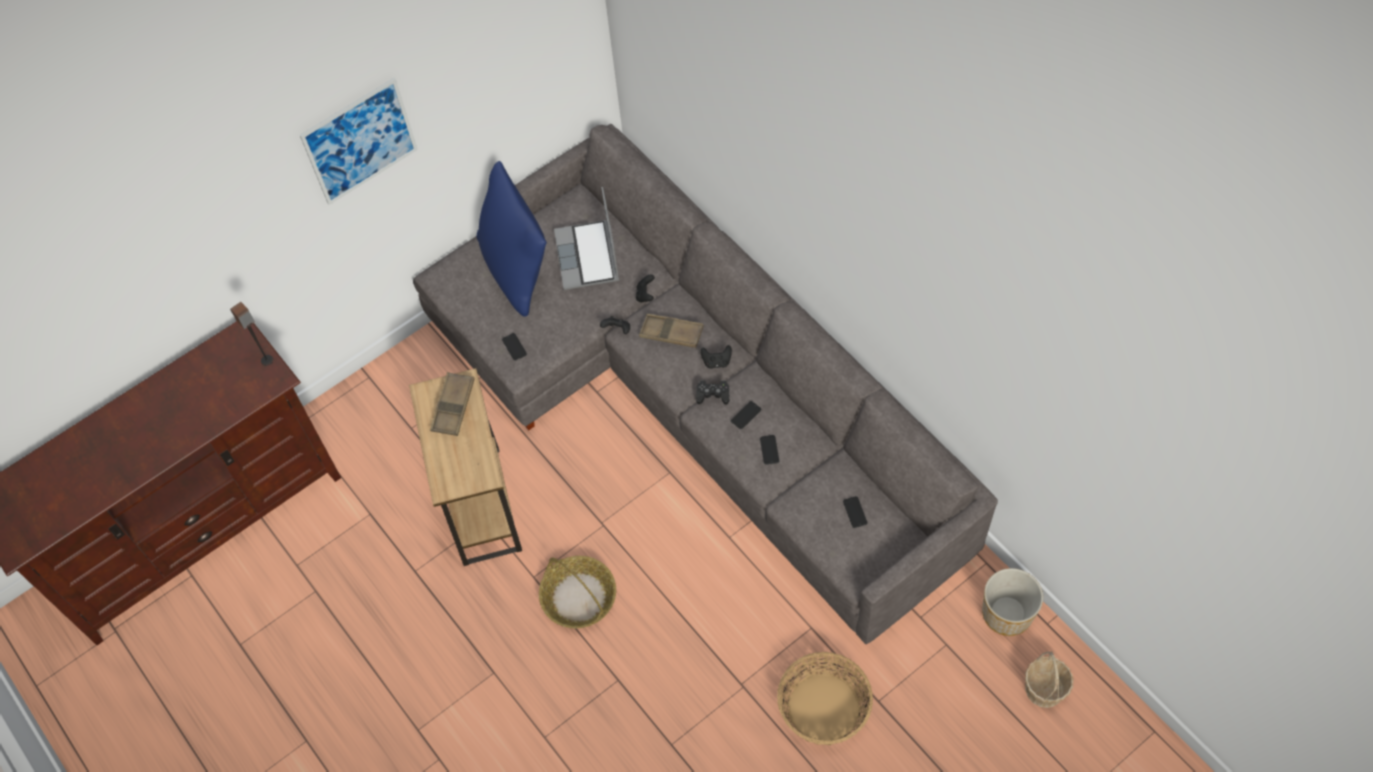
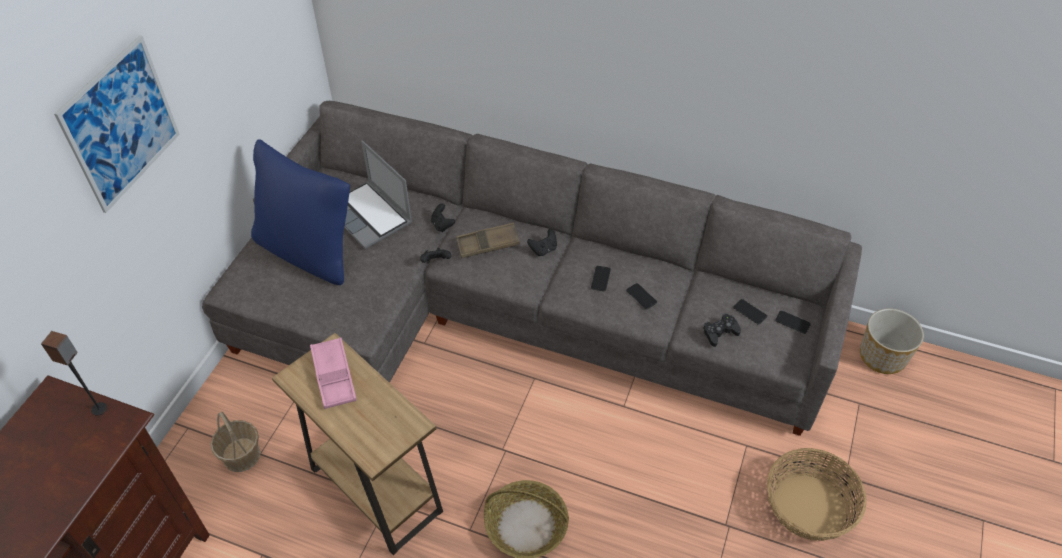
camera: 35 degrees left, 10 degrees down
(453, 406) = (334, 376): brown tray -> pink tray
(514, 347) = (346, 315): phone -> phone (792, 322)
(713, 394) = (559, 275): black game controller -> black game controller (720, 332)
(1044, 688) = (956, 398): basket -> basket (241, 455)

